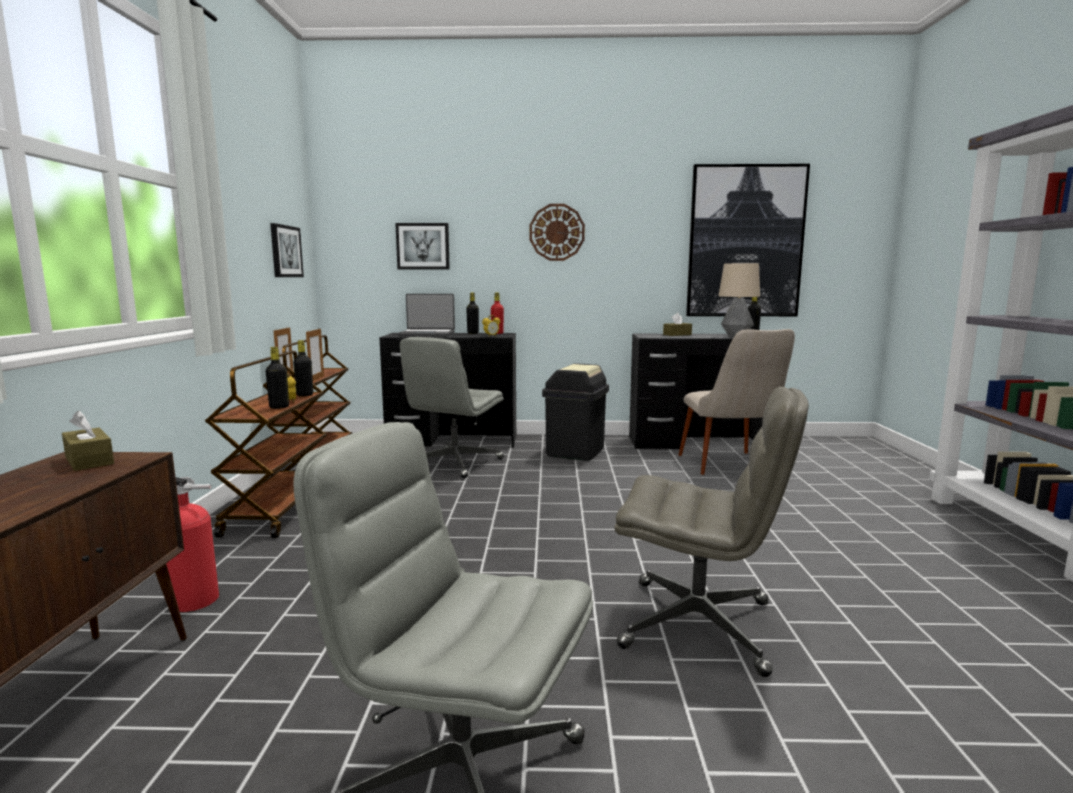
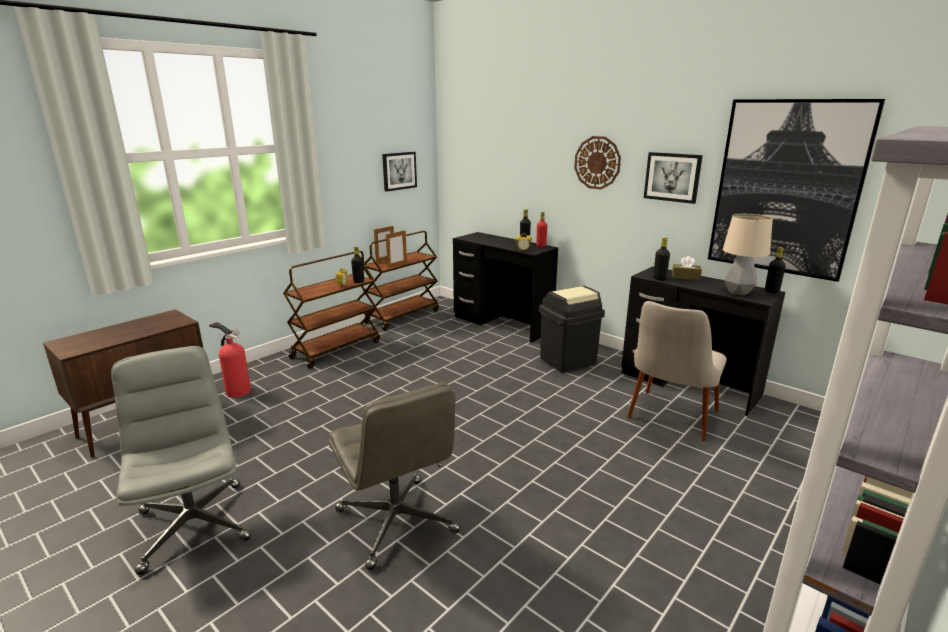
camera: 40 degrees right, 10 degrees up
(89, 460) = (169, 318): brown tissue box -> none
(279, 407) = (327, 290): black bottle -> black bottle (659, 279)
(423, 246) = (500, 166): picture -> picture (672, 177)
(427, 334) = (490, 239): laptop -> none
(454, 463) = (470, 345): grey office chair -> none

